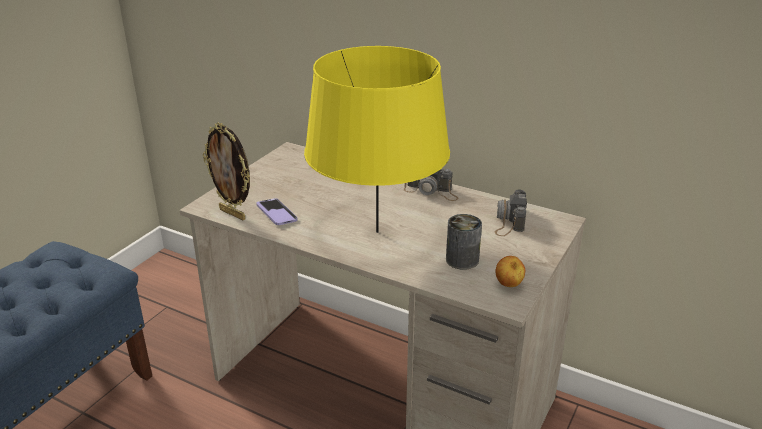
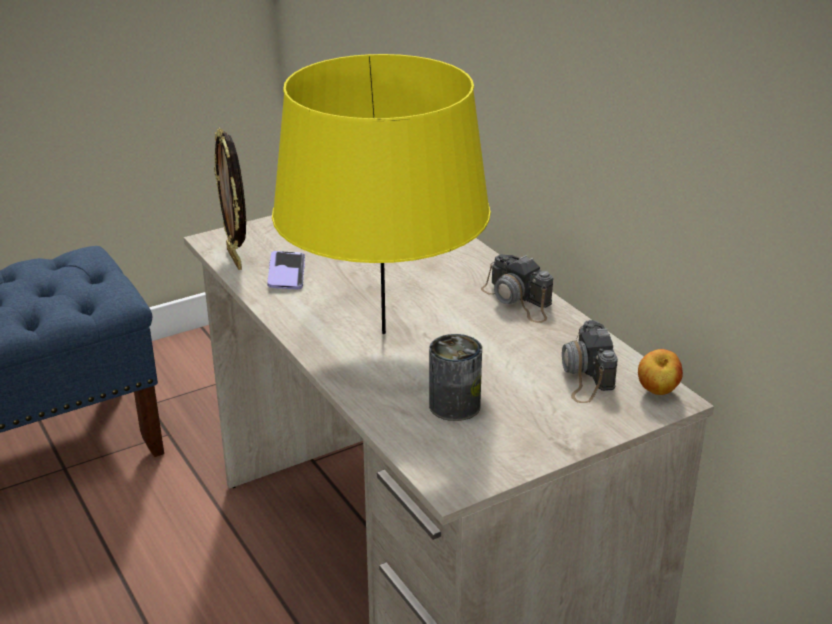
camera: 30 degrees right, 0 degrees up
(509, 220) = (585, 374): camera -> camera turned 45 degrees counterclockwise
(509, 285) = (480, 461): apple -> apple (657, 392)

